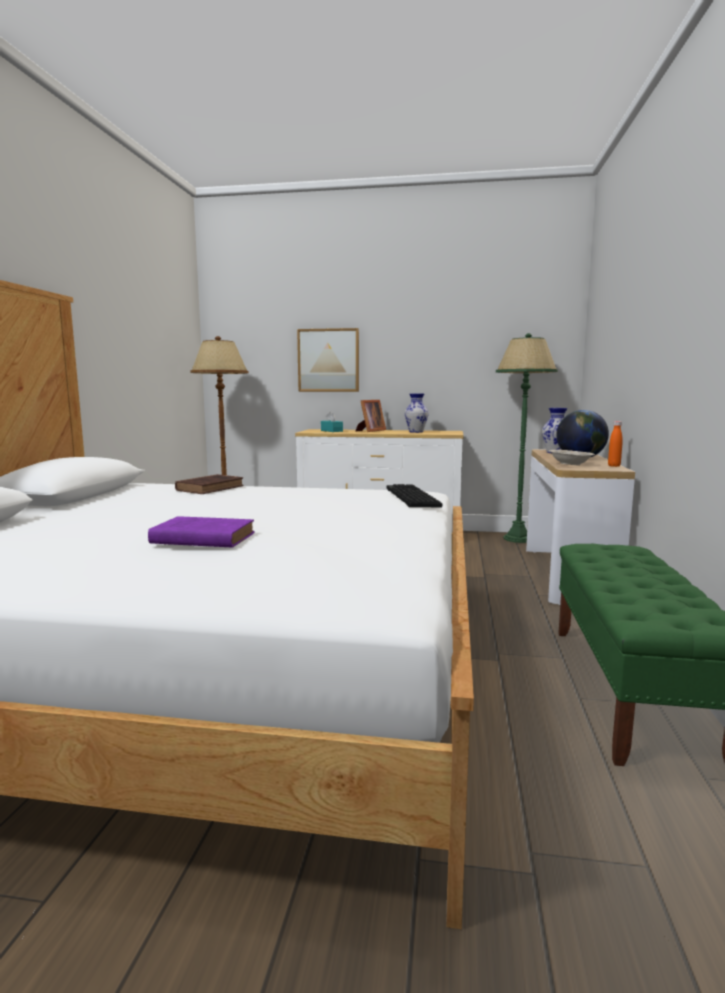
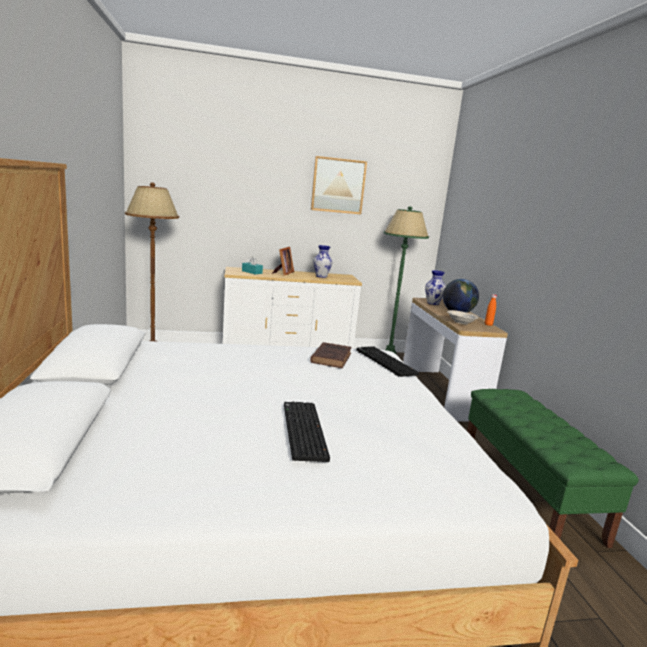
camera: 20 degrees left, 5 degrees up
(201, 538) = (302, 430): purple book -> keyboard
(211, 488) = (215, 350): brown book -> brown book (331, 357)
(328, 360) = (246, 209): picture -> picture (338, 185)

